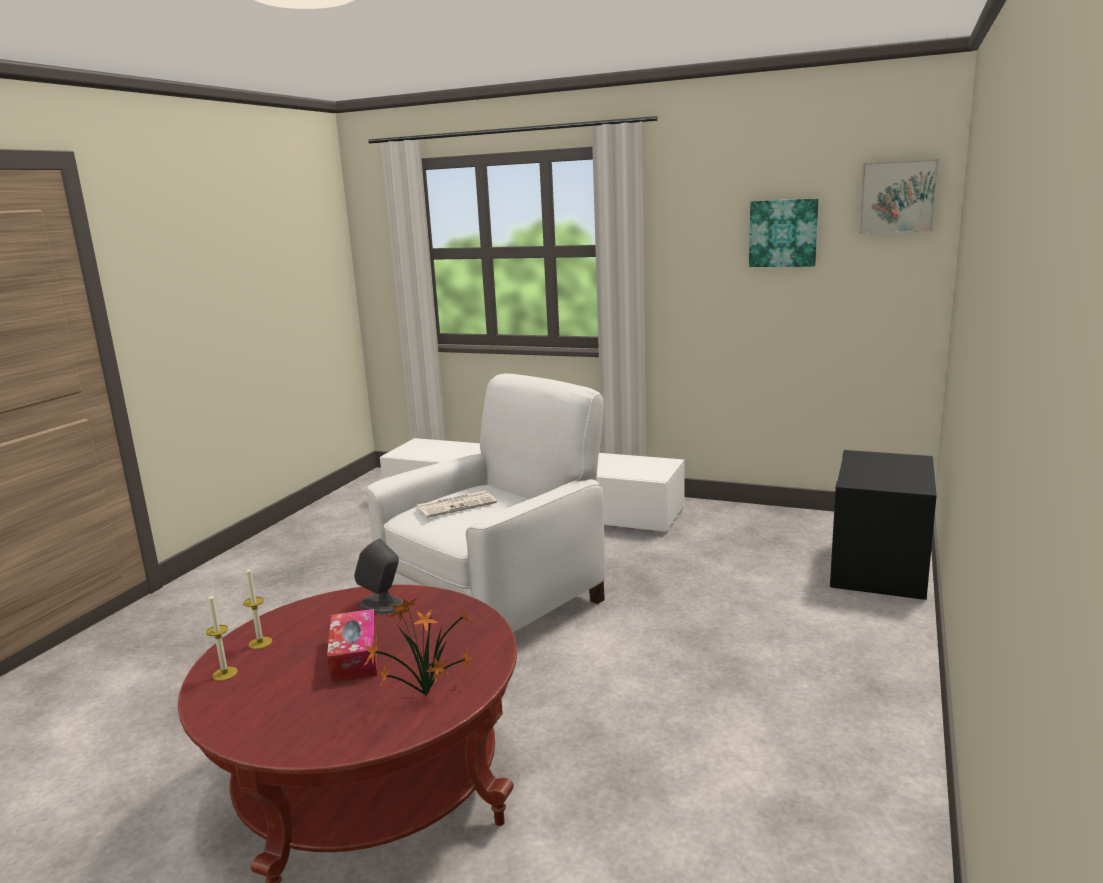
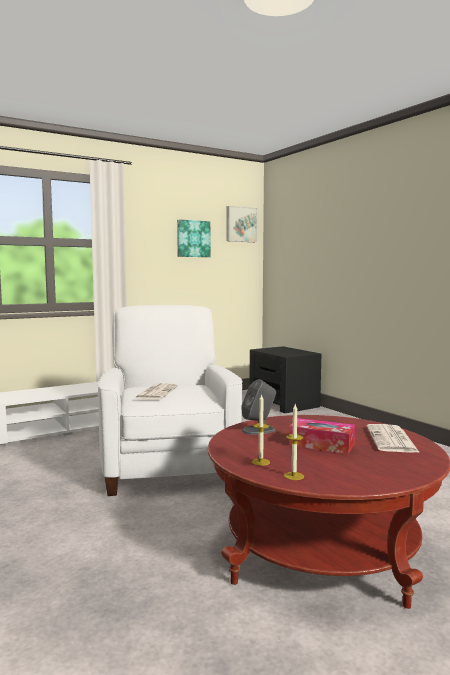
camera: 55 degrees left, 10 degrees down
(423, 696) = (392, 440): potted plant -> newspaper

